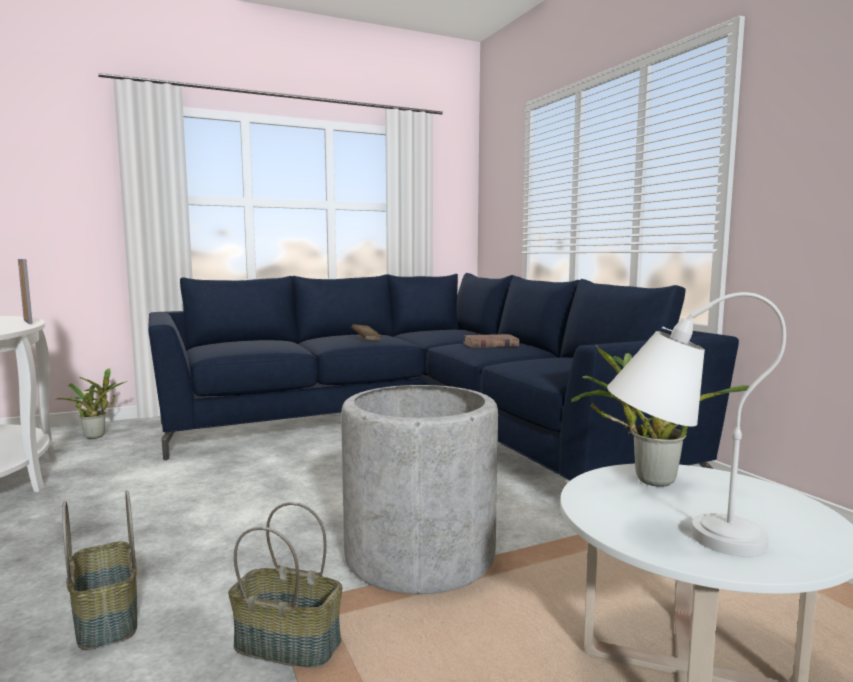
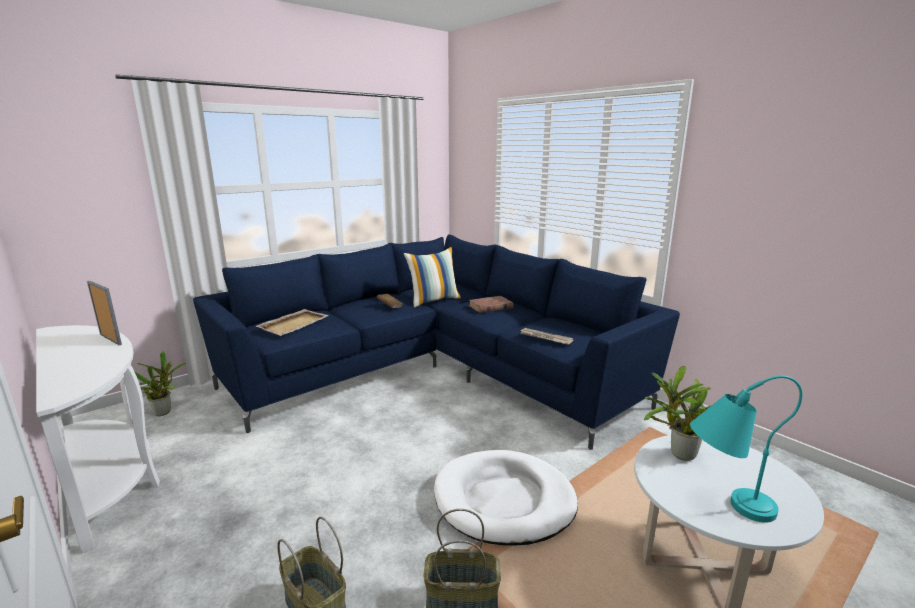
camera: 15 degrees left, 10 degrees up
(244, 344) = (294, 324): none -> beige tray
(420, 555) = (504, 500): grey planter -> white dog bed
(427, 340) = (433, 300): none -> pillow
(535, 366) = (545, 338): none -> newspaper
(677, 531) = (723, 505): white table lamp -> turquoise table lamp

